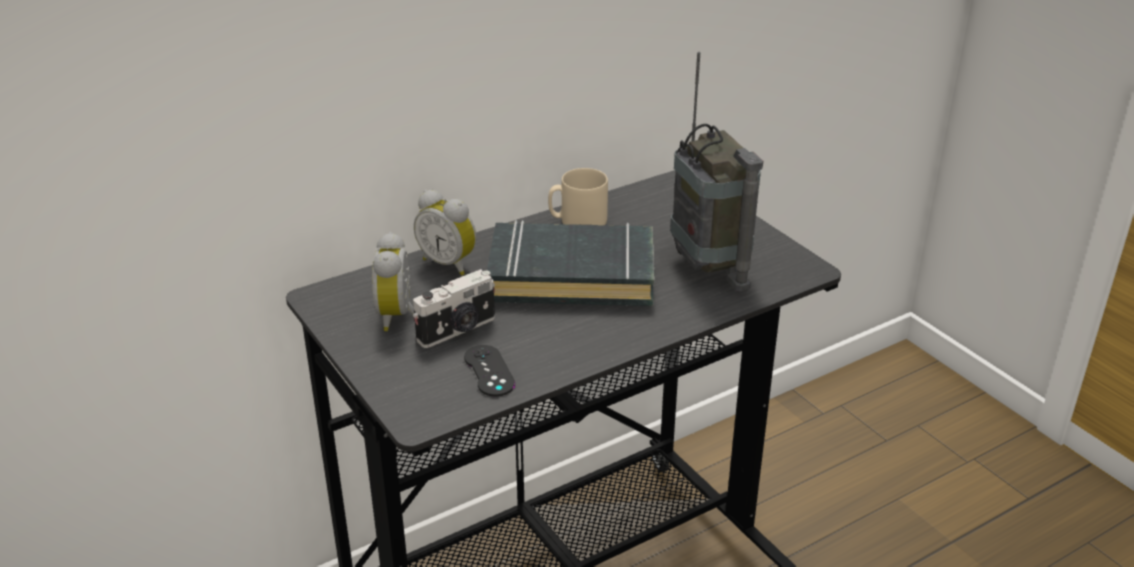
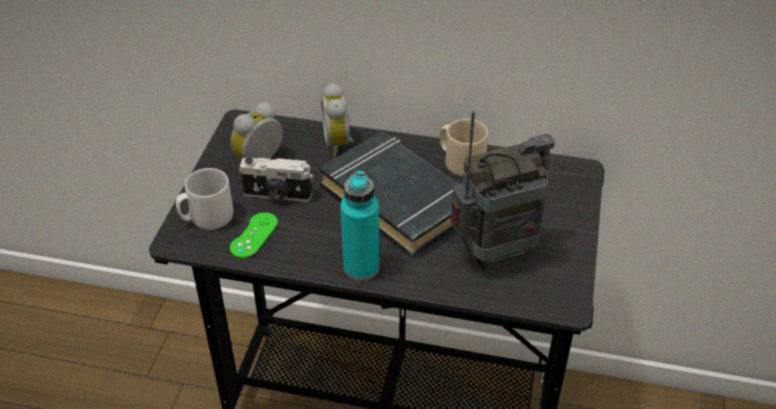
camera: 45 degrees right, 10 degrees up
(418, 385) = (206, 217): none -> grey mug
(489, 371) = (254, 235): black game controller -> green game controller
(623, 336) = (361, 267): none -> turquoise bottle
(708, 266) = (496, 253): radio -> radio turned 135 degrees counterclockwise

